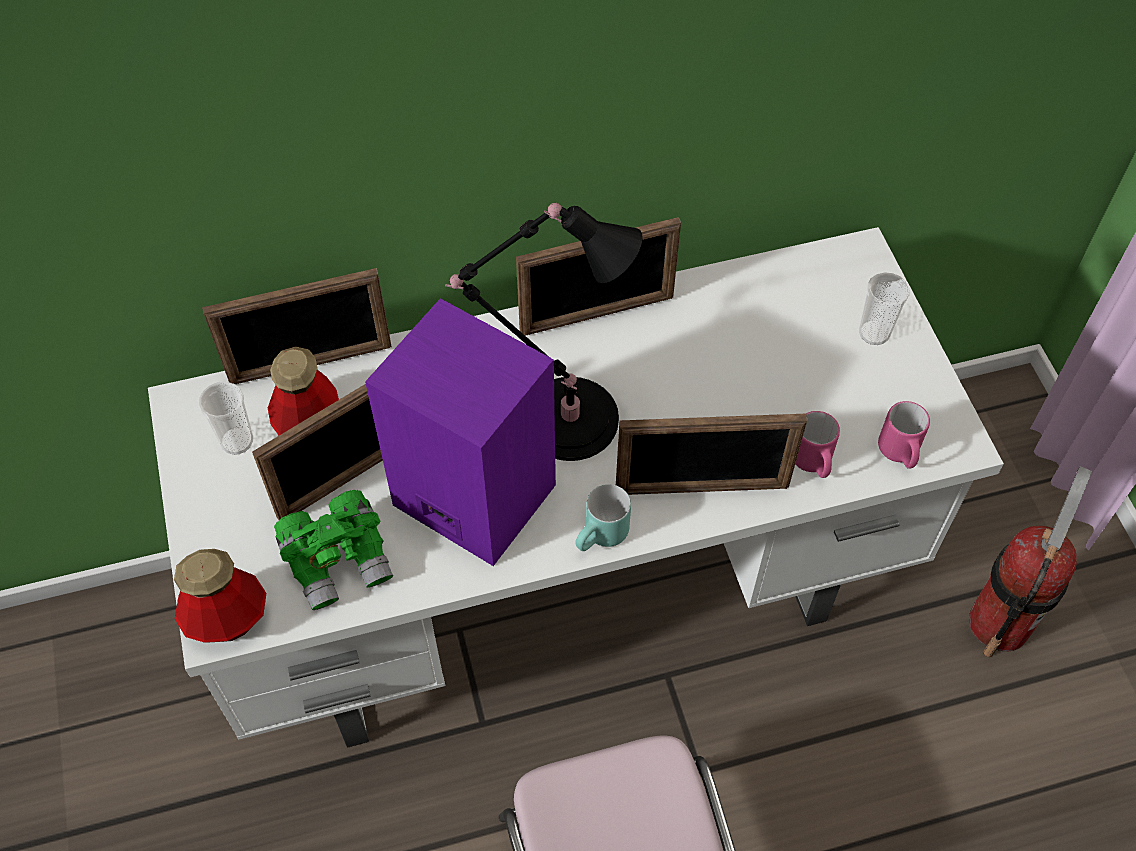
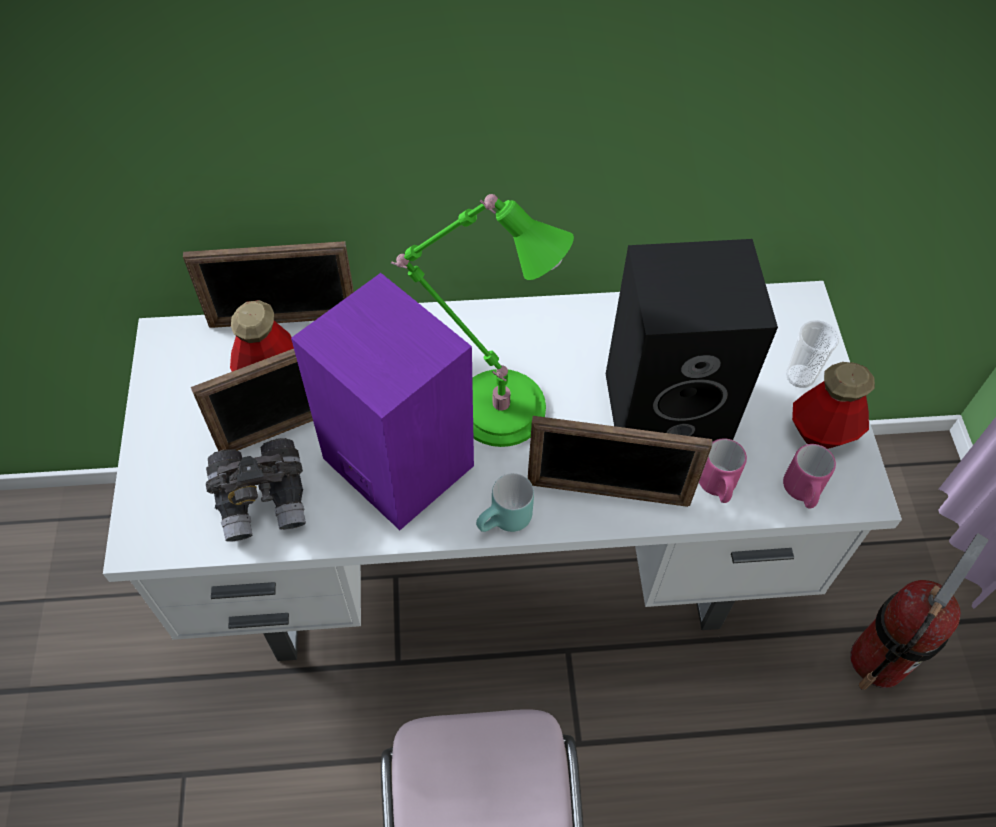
camera: 10 degrees right, 0 degrees up
(228, 620) = (151, 536): bottle -> bottle (822, 431)
(237, 441) = (202, 377): cup -> none
(339, 560) = (263, 500): green binoculars -> grey binoculars
(561, 417) = (493, 405): black table lamp -> green table lamp
(597, 315) = (547, 318): picture frame -> none
(746, 389) = (668, 407): none -> black speaker

